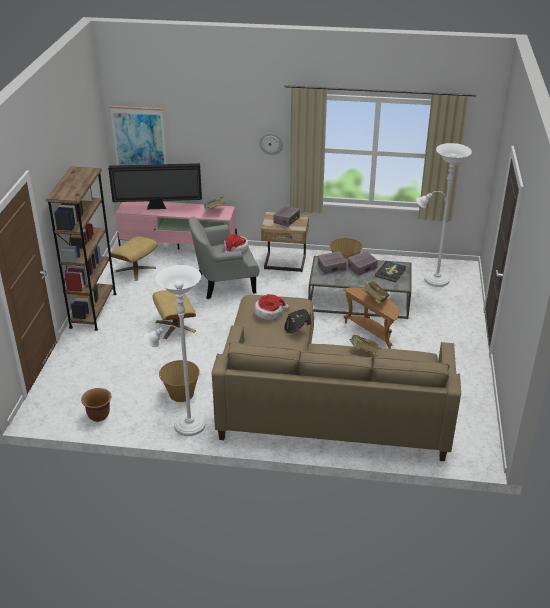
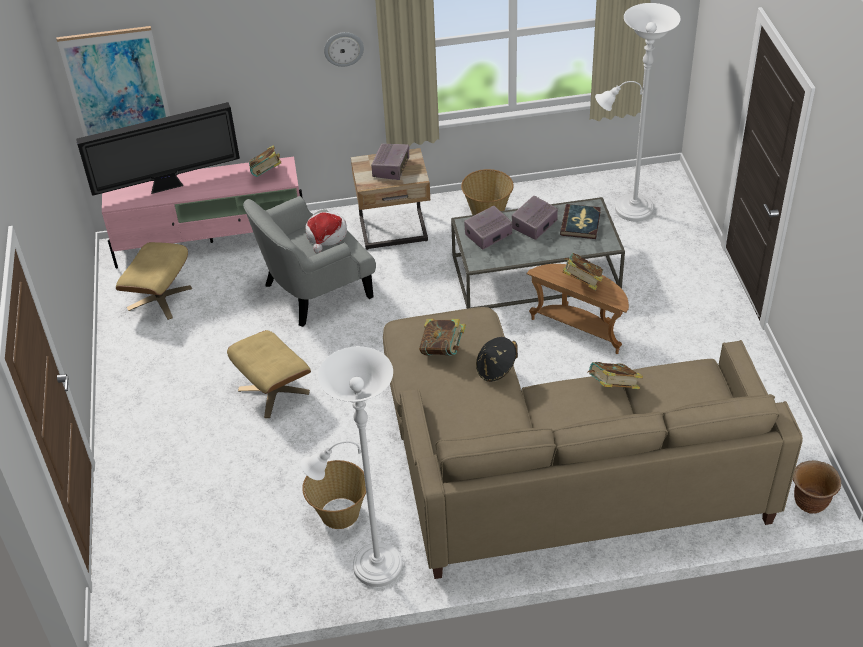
camera: 15 degrees left, 10 degrees up
(93, 310) = (125, 393): brown bookcase -> none
(99, 415) = (227, 588): brown planter -> brown planter (810, 502)
(269, 312) = (442, 349): hat -> book

